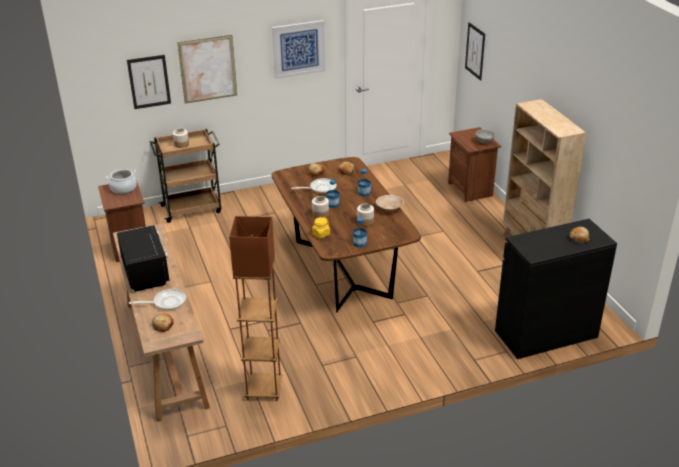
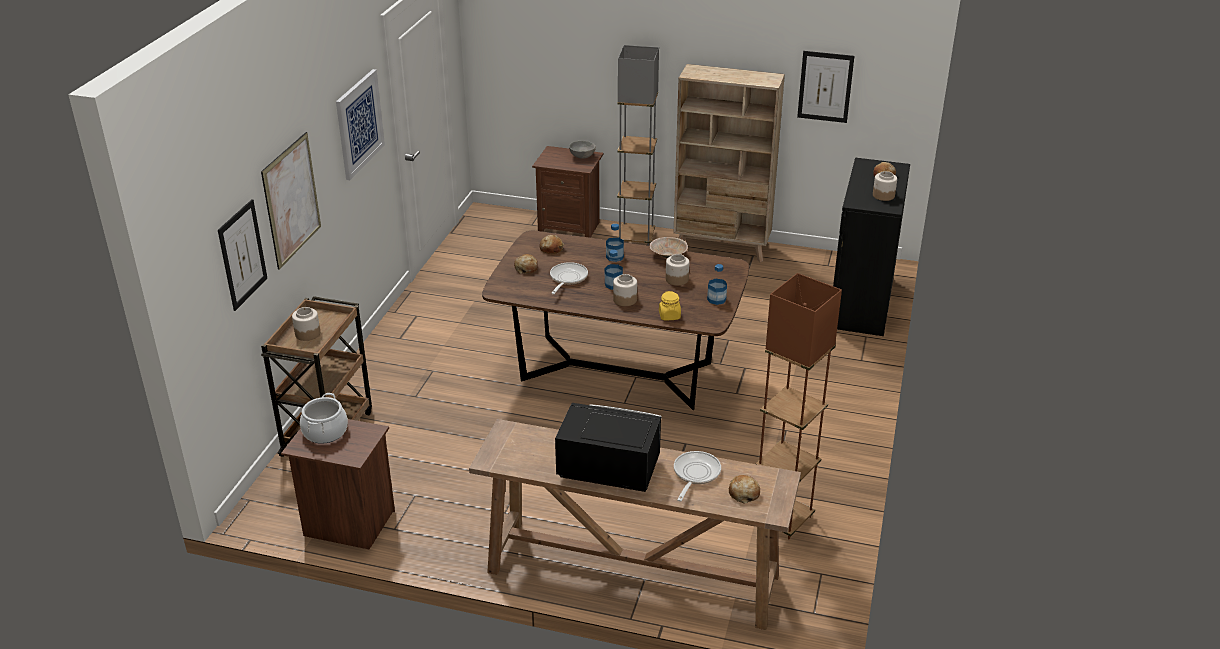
camera: 55 degrees left, 0 degrees up
(475, 51) = (509, 51): picture -> picture (825, 86)
(494, 215) = (636, 238): none -> grey floor lamp
(547, 247) = (883, 195): none -> jar

